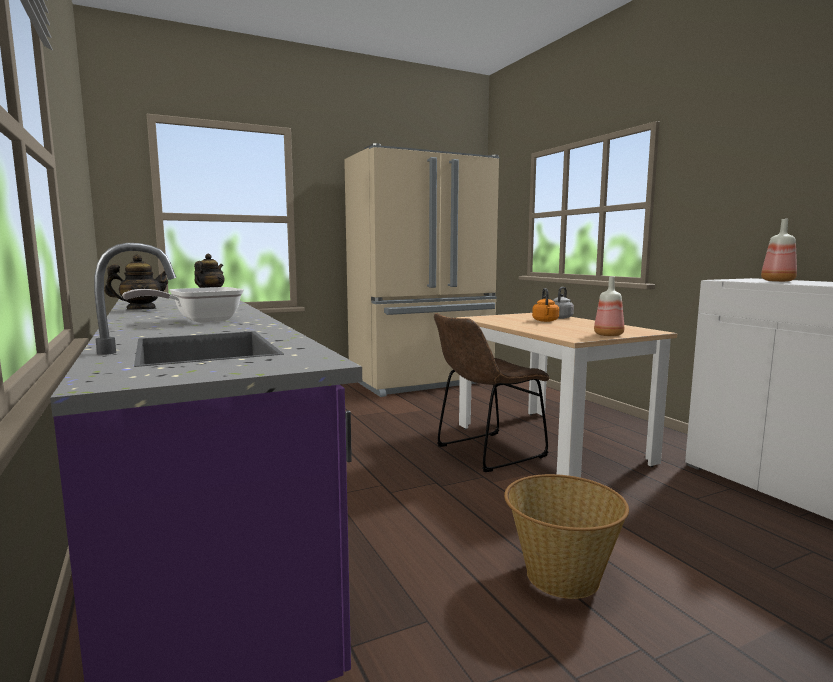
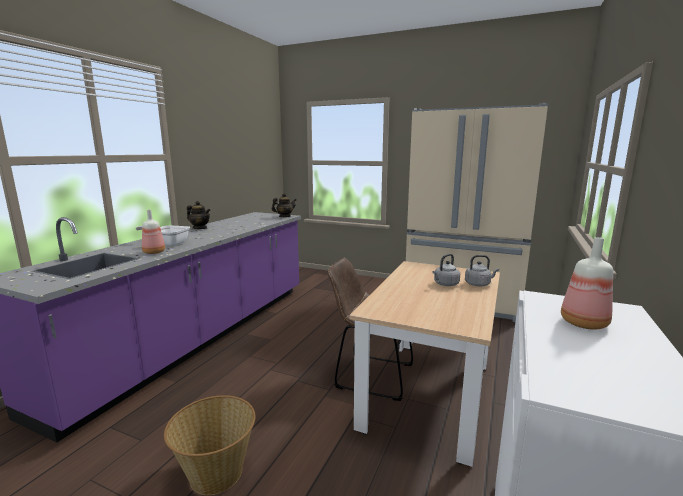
camera: 50 degrees right, 5 degrees up
(545, 321) = (445, 284): orange kettle -> grey kettle
(609, 335) = (411, 318): bottle -> bottle (154, 252)

